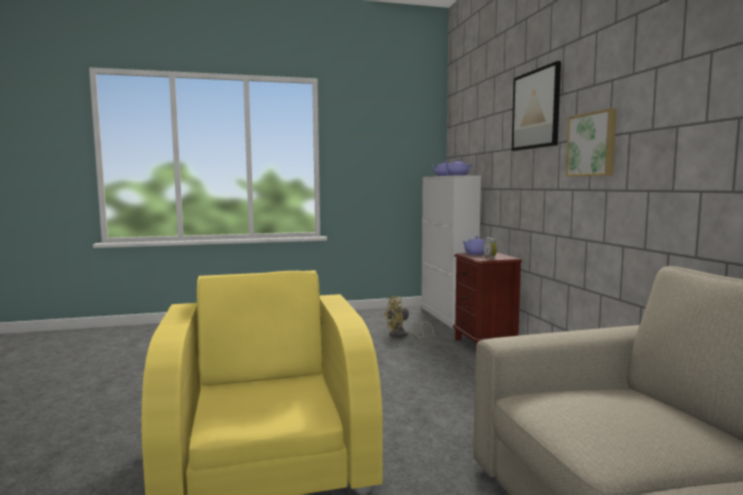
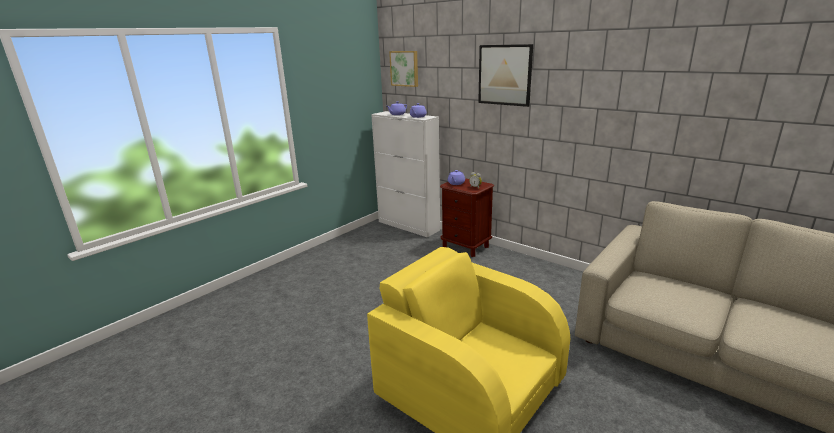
camera: 35 degrees left, 15 degrees up
(402, 335) = (405, 255): yellow fan -> none
(592, 144) = (565, 111): picture -> picture (405, 68)

